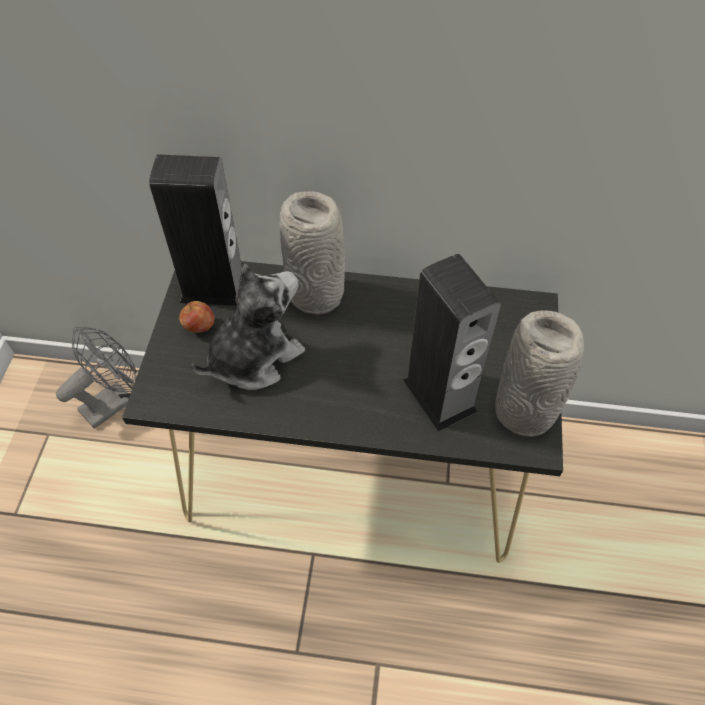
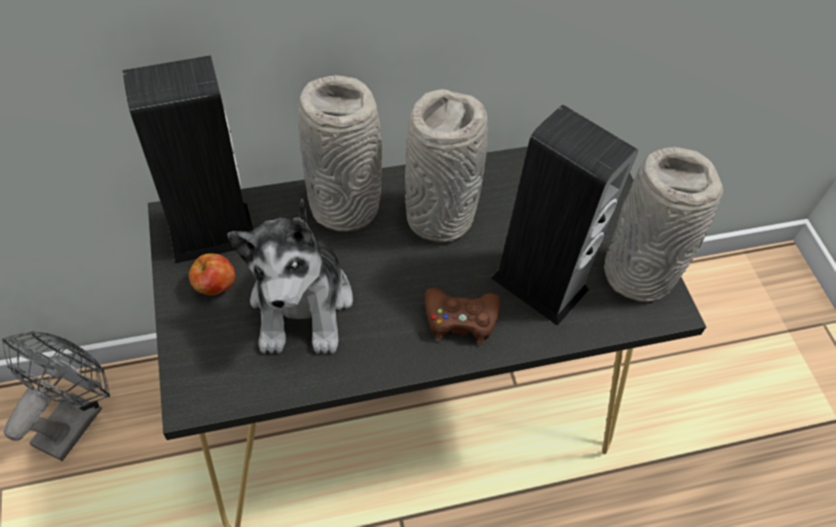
camera: 25 degrees left, 0 degrees up
(254, 357) = (302, 303): plush toy -> plush toy turned 150 degrees clockwise
(364, 404) = (460, 320): none -> brown game controller
(386, 321) = (440, 216): none -> grey vase

